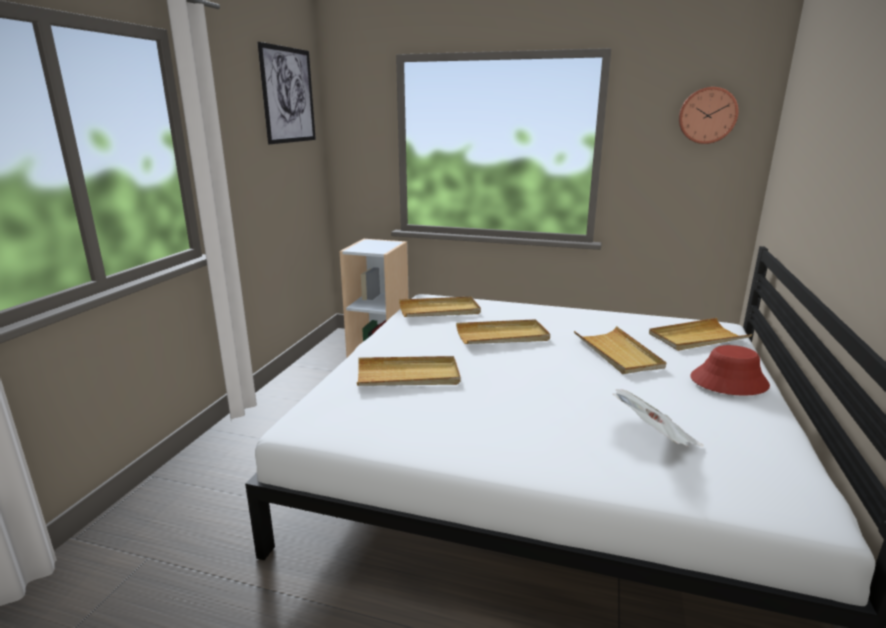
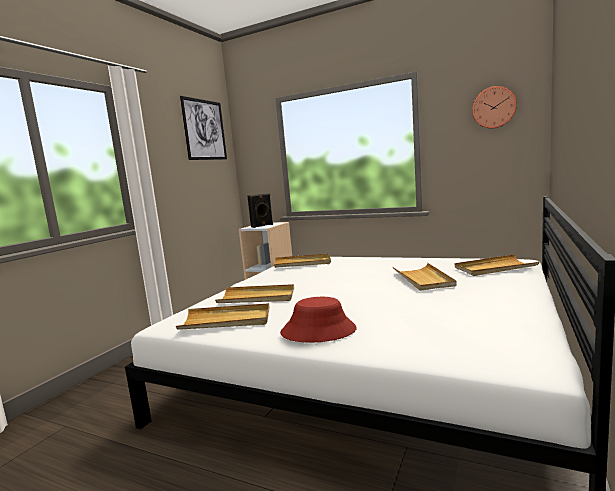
camera: 10 degrees right, 10 degrees down
(373, 247) = (262, 226): none -> black speaker
(502, 336) = (339, 274): beige tray -> beige tray (226, 320)
(654, 439) = (421, 325): newspaper -> none
(728, 381) = (506, 291): red hat -> red hat (318, 331)

